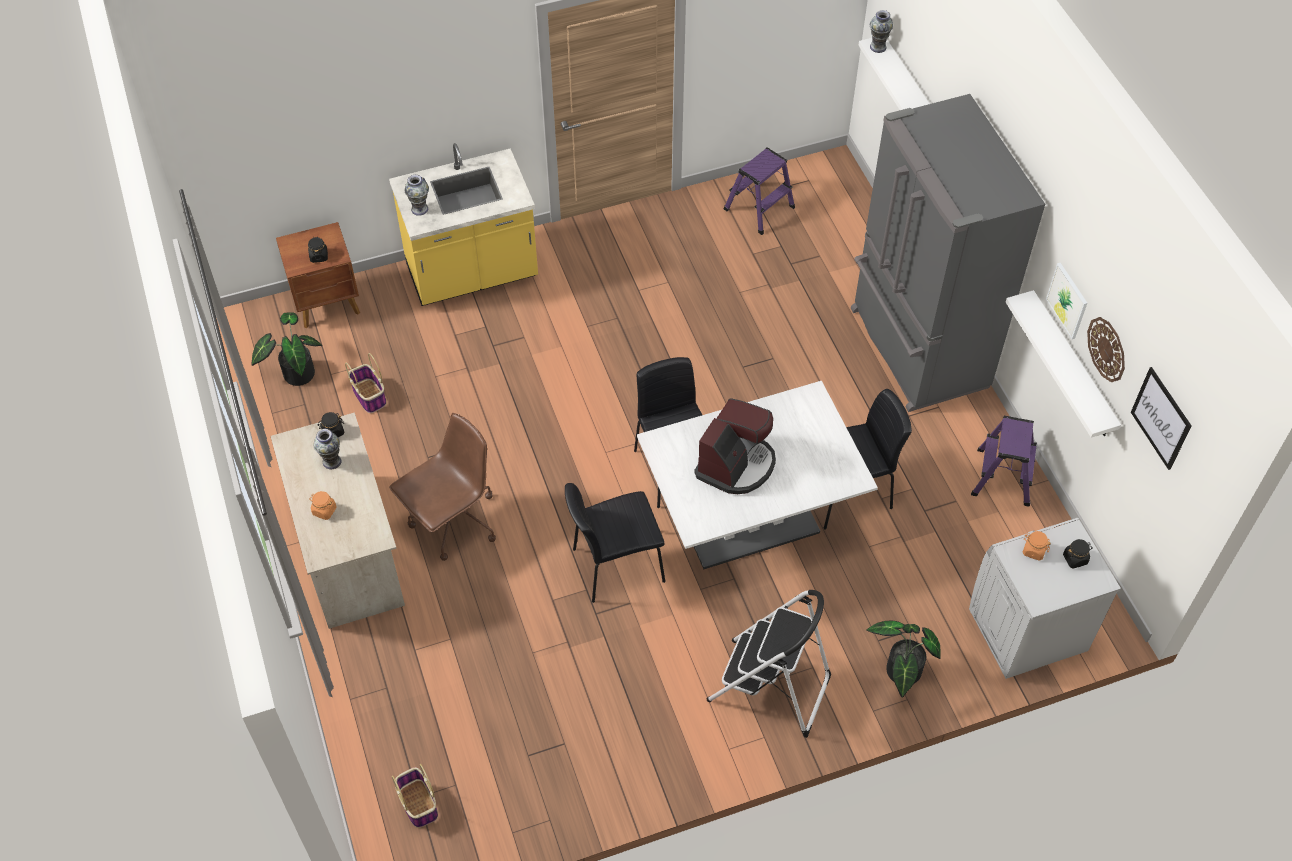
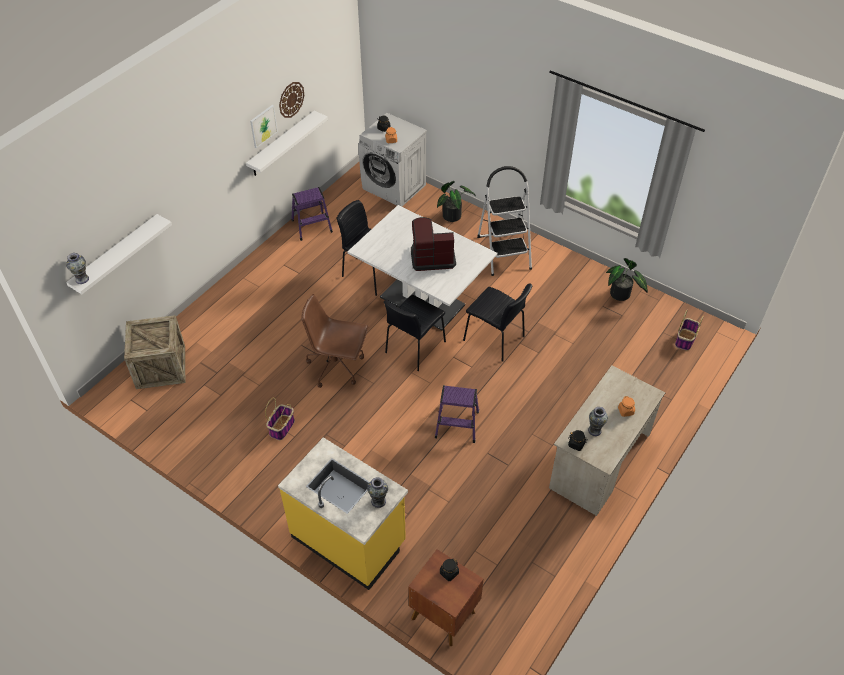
camera: 125 degrees left, 5 degrees down
(295, 373) = (514, 587): potted plant -> potted plant (621, 295)
(370, 396) = (494, 528): basket -> basket (282, 427)
(452, 524) = (538, 423): brown office chair -> brown office chair (338, 367)
(759, 208) = (175, 412): purple step ladder -> purple step ladder (456, 424)
(839, 220) = (161, 367): none -> crate
(916, 349) = (248, 289): grey fridge -> none
(1161, 418) = (325, 68): picture -> none

